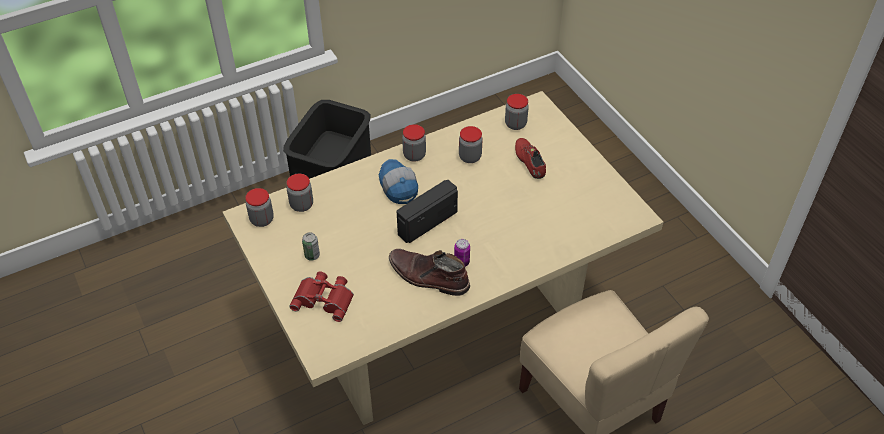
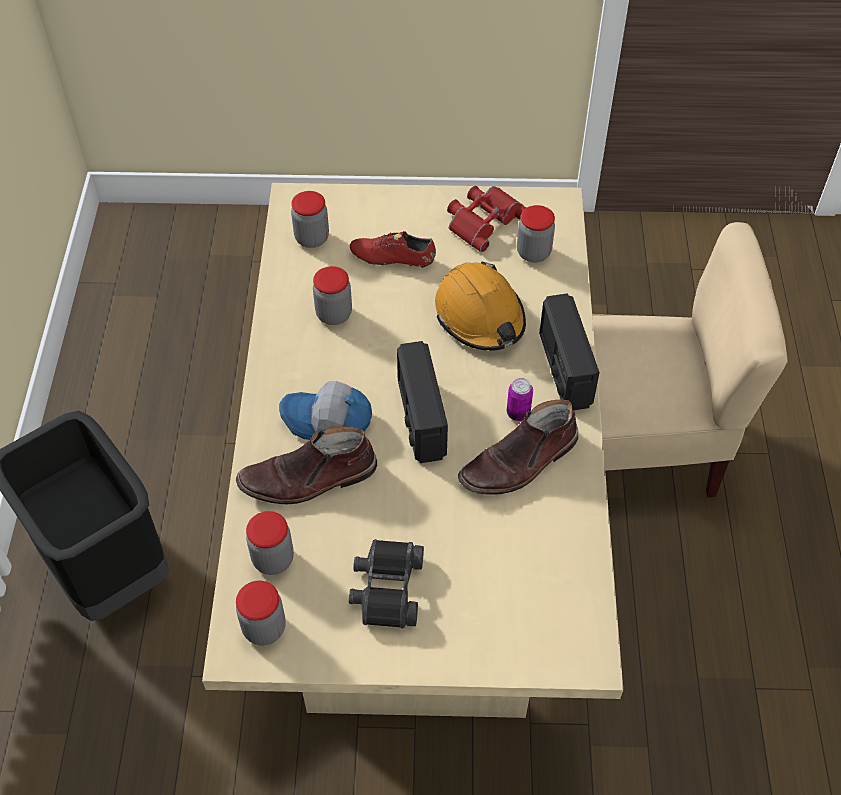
camera: 60 degrees left, 5 degrees up
(312, 255) = (387, 589): can -> black binoculars
(324, 298) = (481, 607): red binoculars -> red binoculars (483, 220)
(357, 196) = (308, 479): none -> brown boot
(414, 155) = (280, 374): jar -> jar (533, 253)
(509, 270) = (564, 369): none -> radio
(518, 217) = (480, 316): none -> orange hard hat

